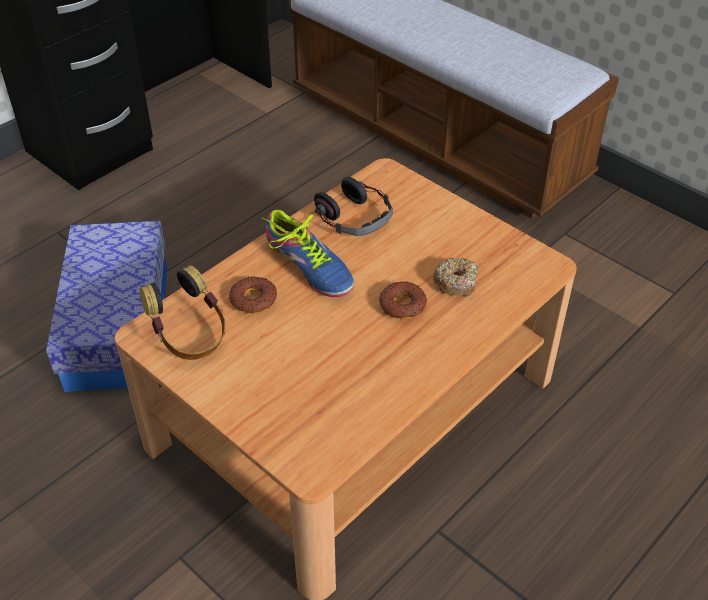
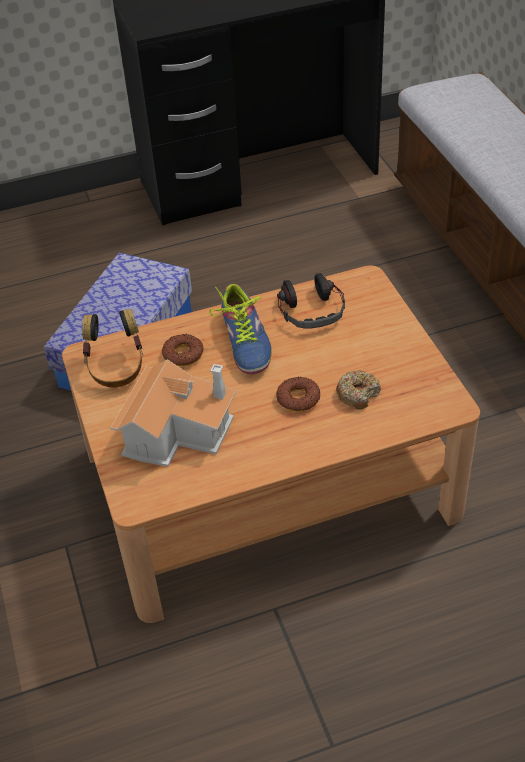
camera: 30 degrees right, 0 degrees up
(303, 377) = (178, 429): none -> toy house

